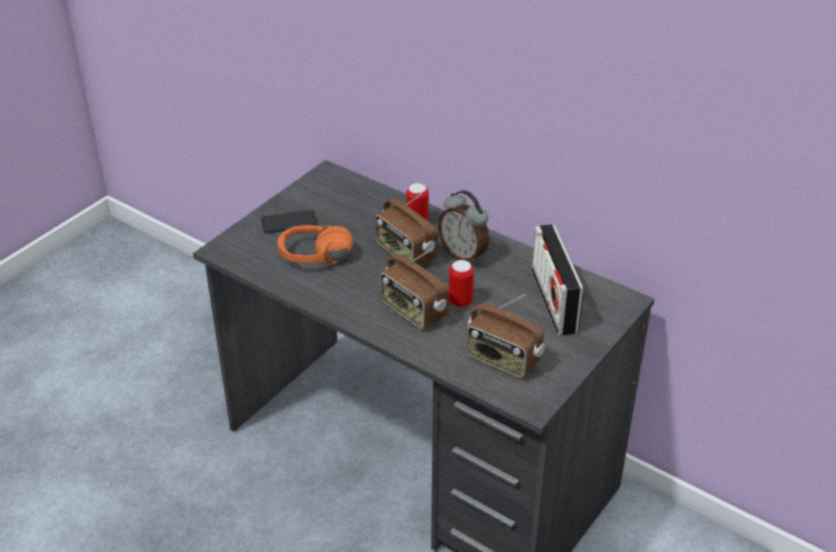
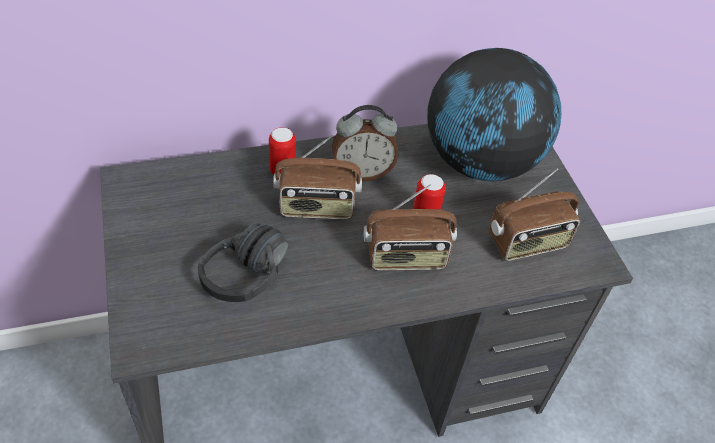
camera: 55 degrees left, 10 degrees up
(289, 222) = (165, 260): phone -> none
(315, 263) = (257, 282): orange headphones -> black headphones
(554, 301) = (481, 162): radio -> globe

